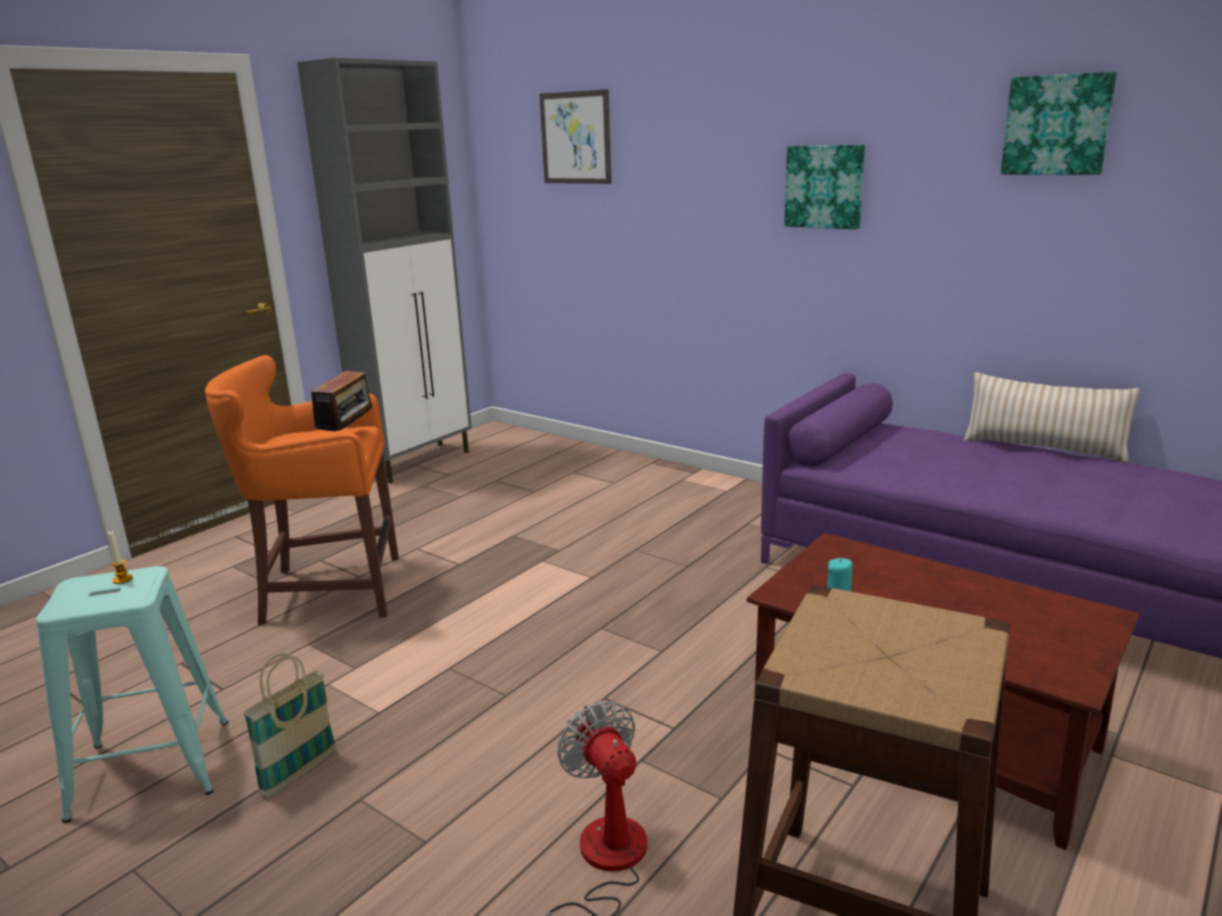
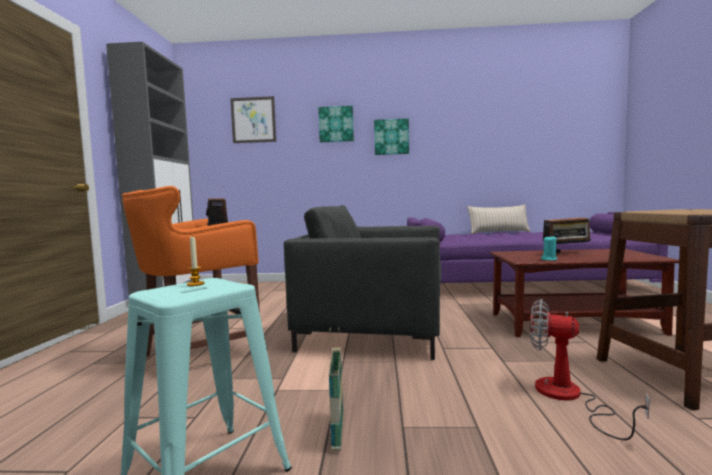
camera: 35 degrees left, 15 degrees down
(577, 618) = (374, 329): none -> grey armchair
(942, 590) = (566, 253): none -> radio
(1057, 125) = (483, 110): picture -> picture (336, 124)

